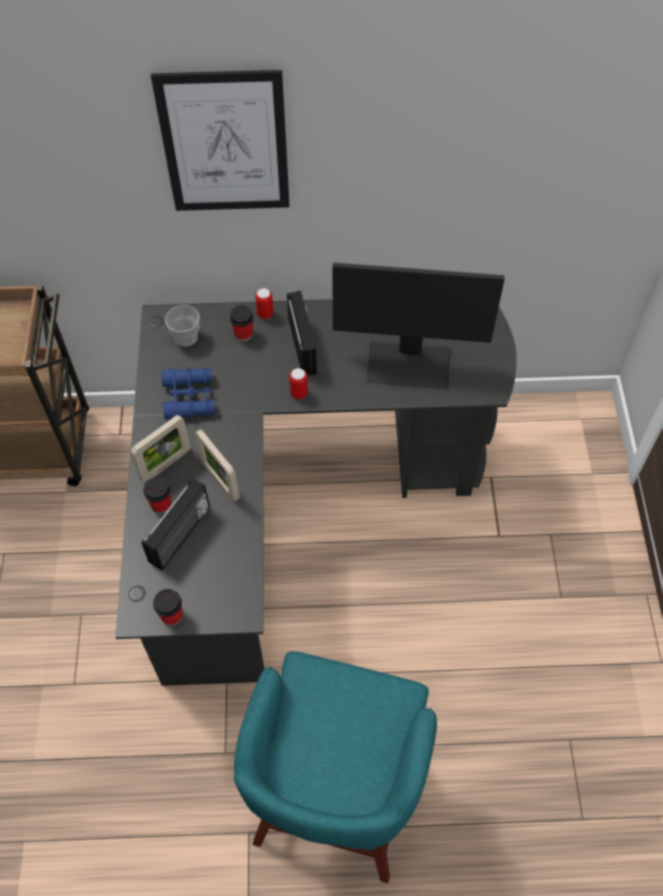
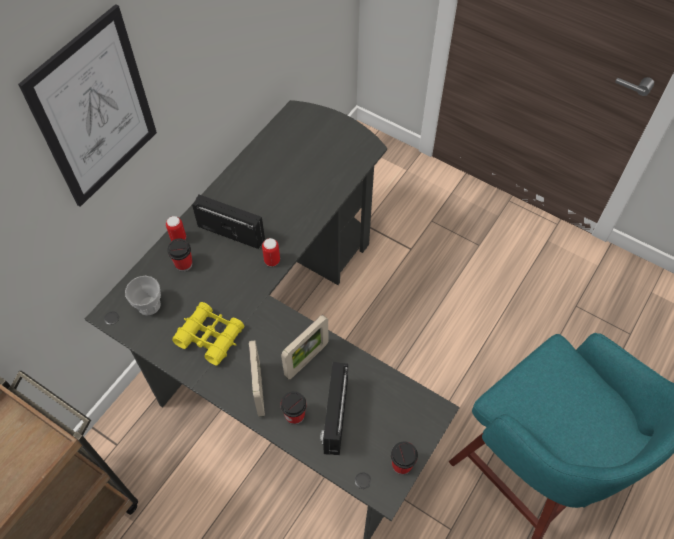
camera: 55 degrees left, 0 degrees up
(181, 535) = (334, 416): radio -> radio turned 150 degrees counterclockwise
(189, 398) = (210, 336): blue binoculars -> yellow binoculars
(220, 481) = (306, 360): picture frame -> picture frame turned 45 degrees counterclockwise
(409, 364) = (306, 179): monitor -> none

